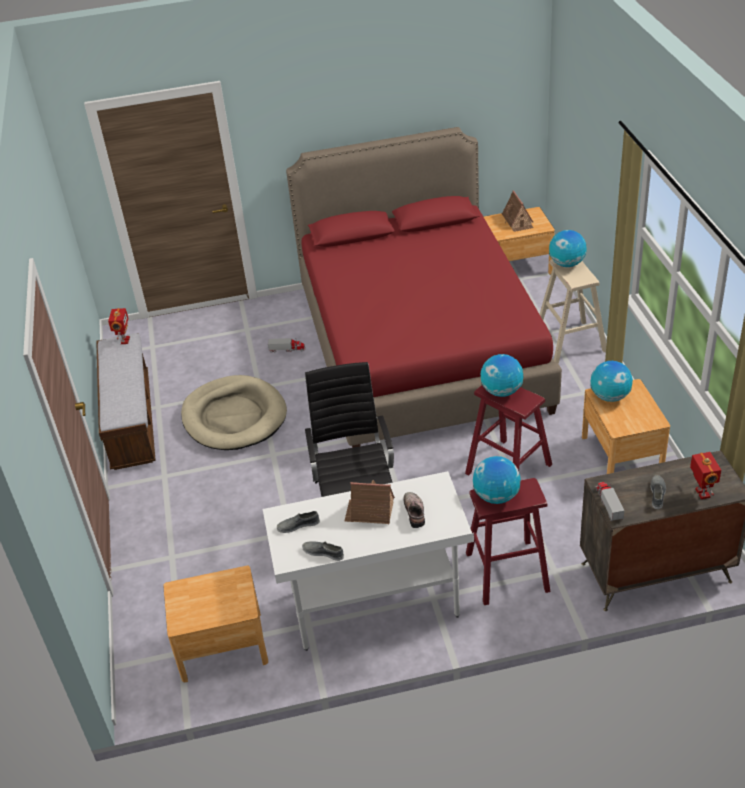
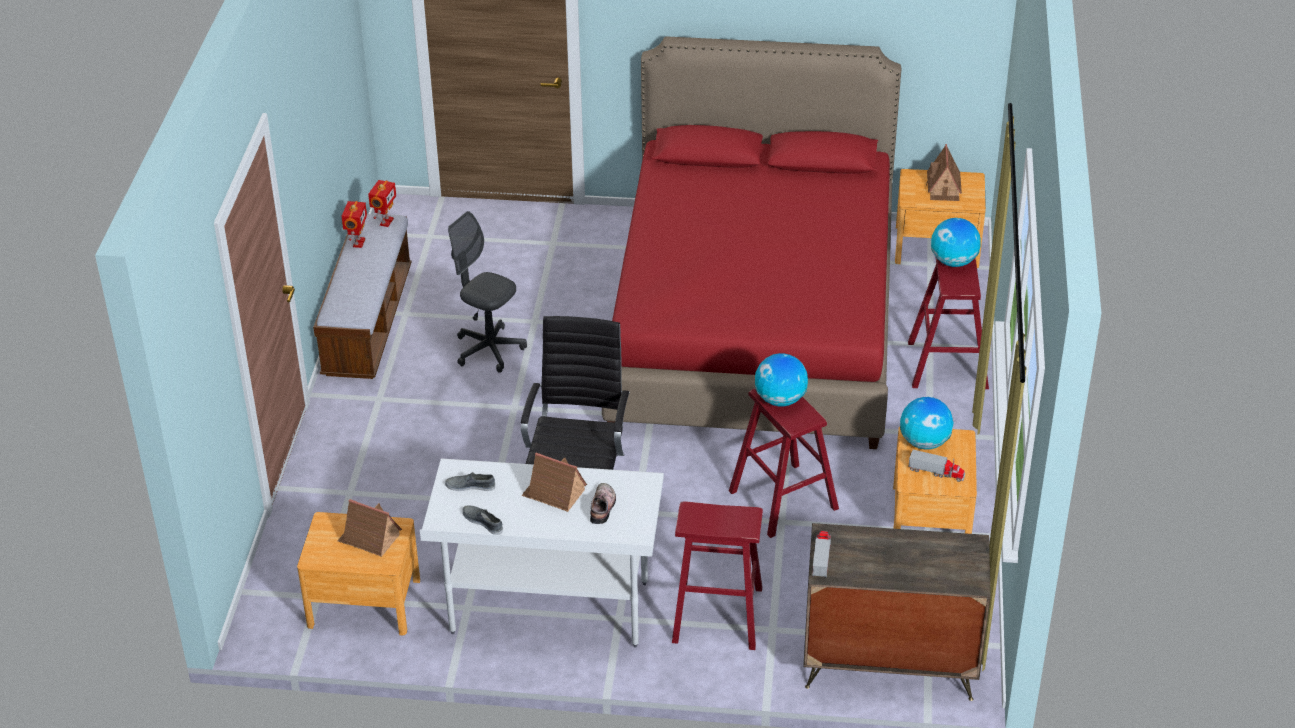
camera: 15 degrees right, 0 degrees up
(220, 592) = (369, 538): none -> toy house
(234, 417) = (489, 350): beige dog bed -> grey office chair
(287, 349) = (590, 282): toy truck -> toy truck (936, 472)
(496, 496) = (706, 516): globe -> none
(570, 342) = (947, 365): beige stool -> red stool
(657, 494) = (884, 562): grey shoe -> none
(701, 493) = (934, 575): toy robot -> toy robot (357, 243)

